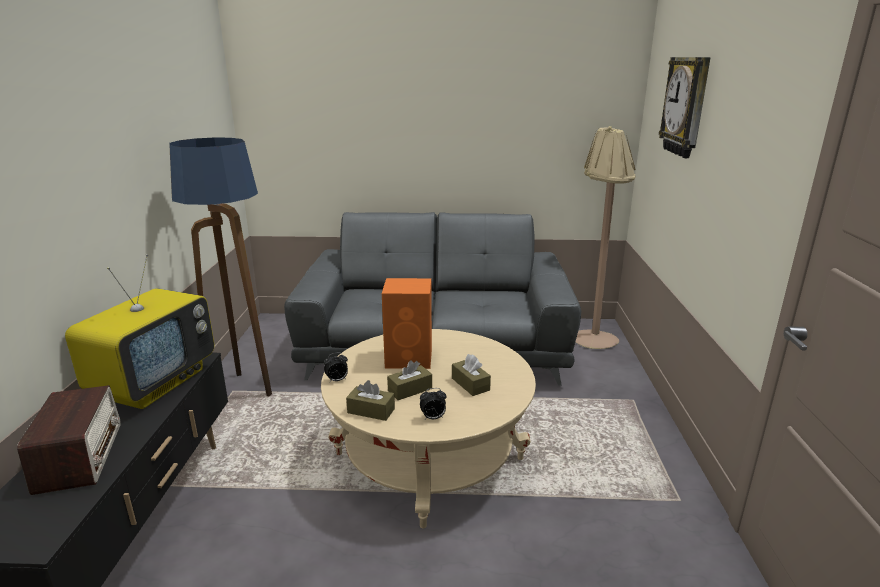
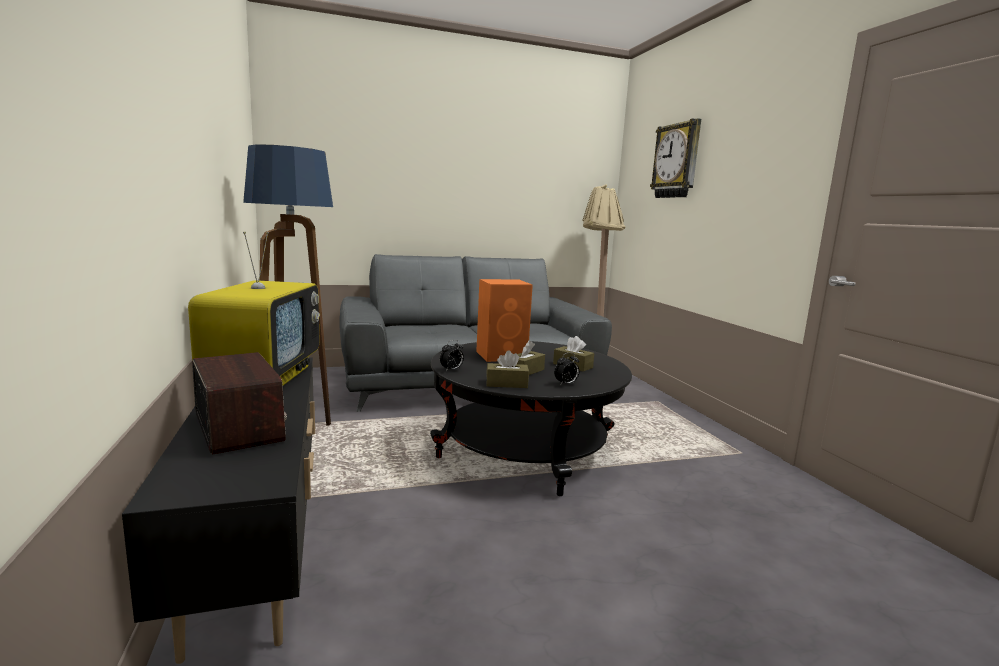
camera: 20 degrees left, 10 degrees down
(429, 456) = (525, 450): beige coffee table -> black coffee table

